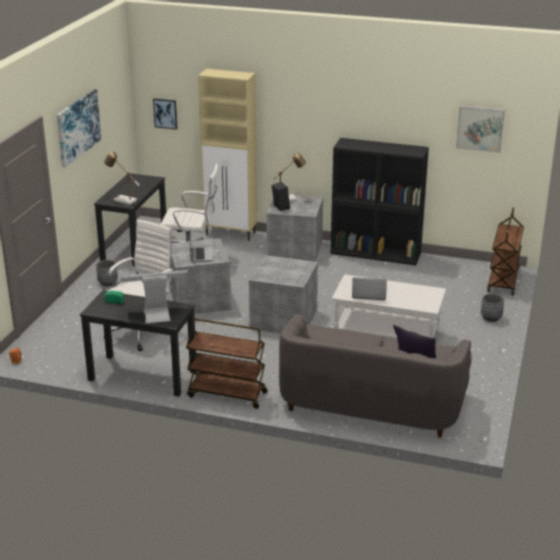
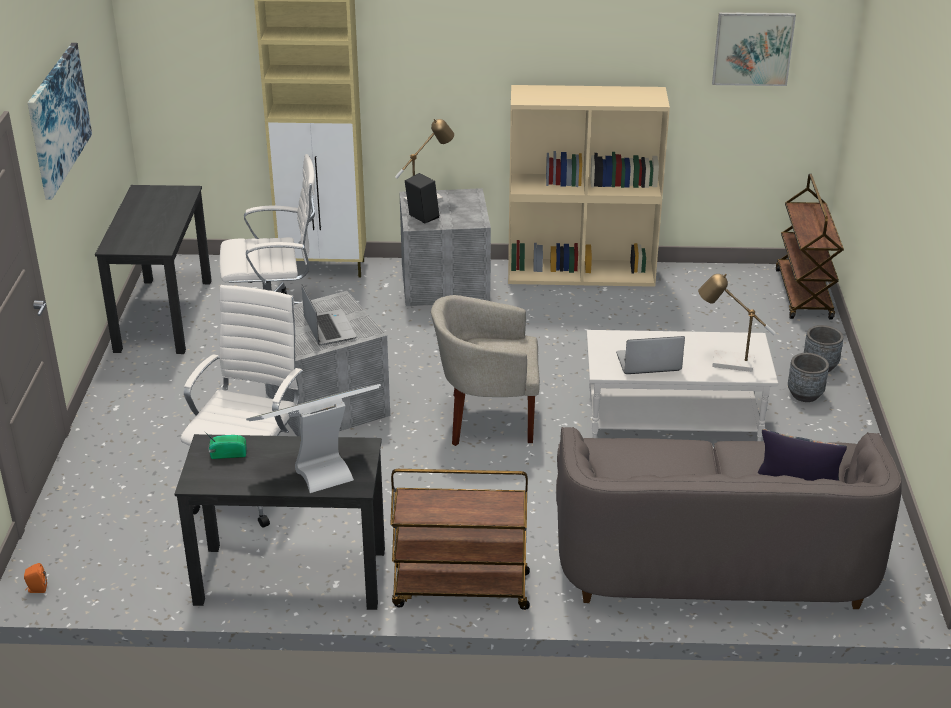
camera: 15 degrees left, 5 degrees up
(108, 283) = (146, 395): grey planter -> grey planter (805, 394)
(122, 200) = (145, 240): table lamp -> table lamp (726, 362)
(165, 113) = (186, 70): picture -> none
(283, 318) = (487, 419): grey storage box -> beige armchair
(376, 253) = (581, 272): black bookcase -> beige bookcase

